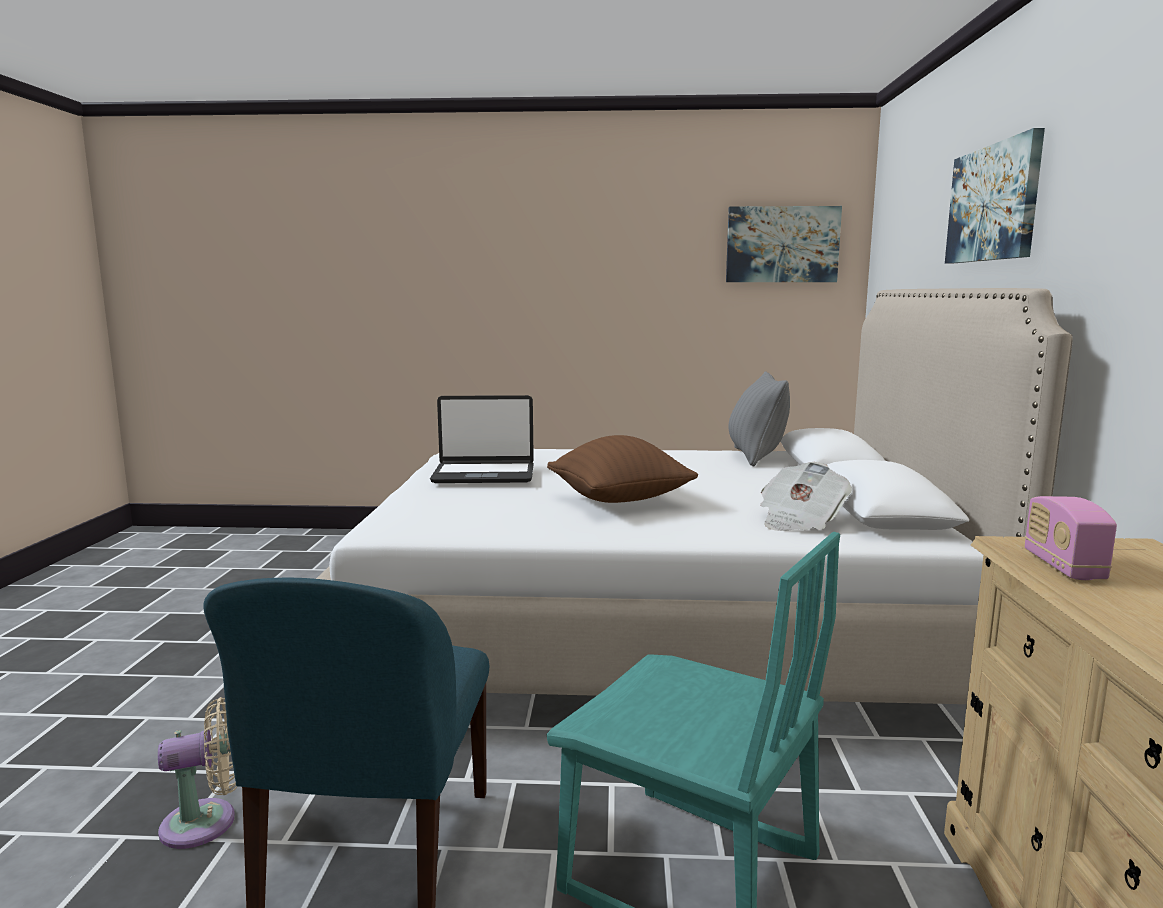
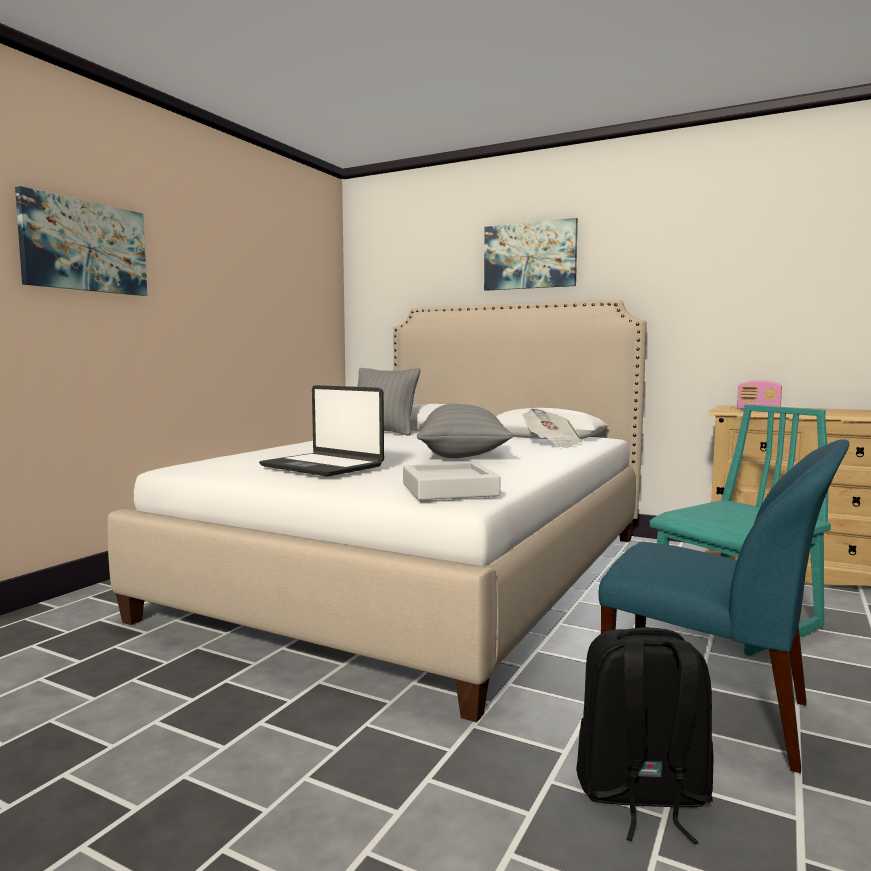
camera: 65 degrees left, 5 degrees down
(207, 822) = (641, 796): beige fan -> black backpack
(411, 520) = (449, 490): none -> grey tray
(484, 474) = (323, 466): laptop -> laptop turned 105 degrees clockwise
(619, 501) = (462, 456): brown pillow -> grey pillow
(782, 244) = (303, 271): picture -> picture (84, 246)

